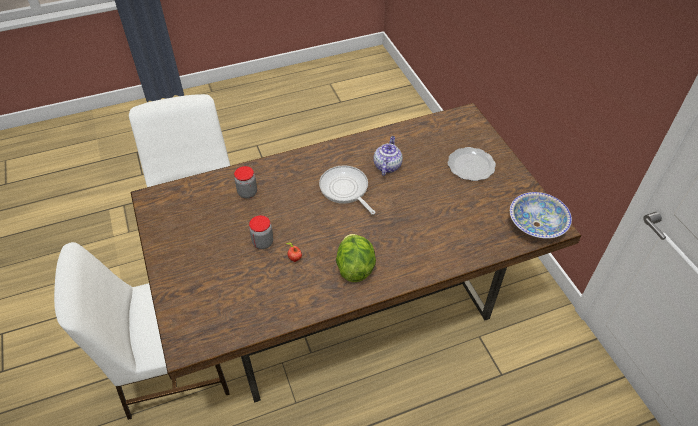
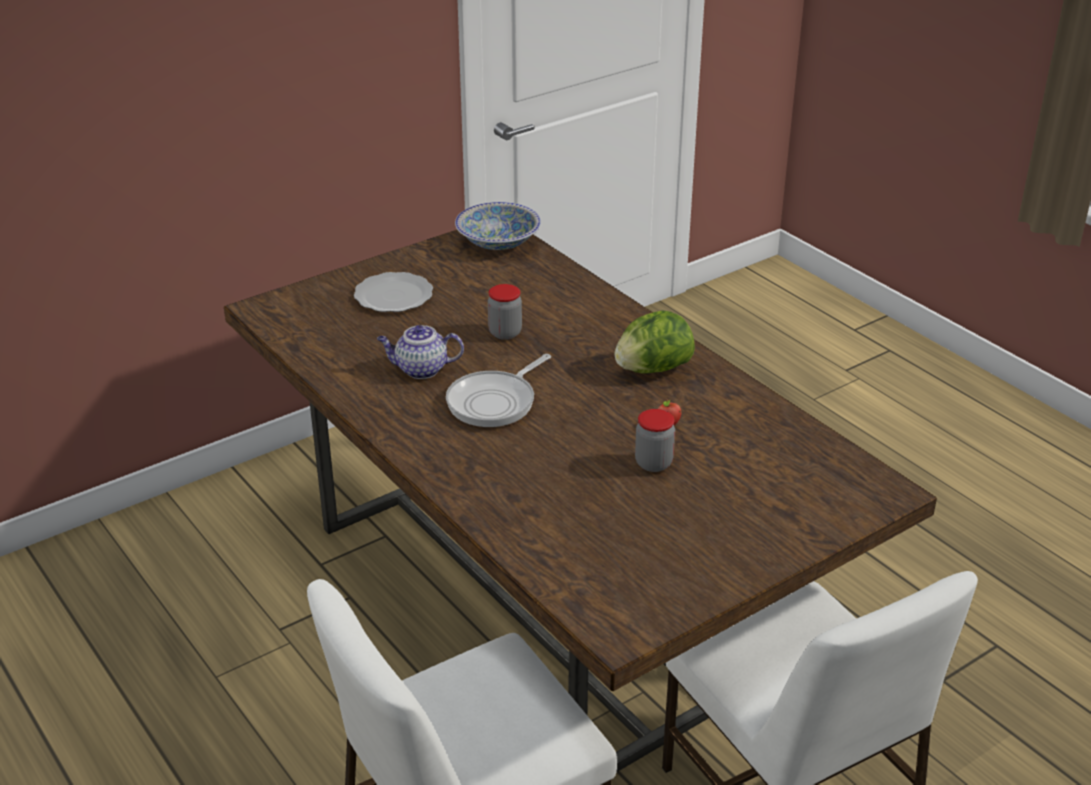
camera: 105 degrees left, 15 degrees down
(247, 193) = (548, 507): jar -> jar (505, 333)

